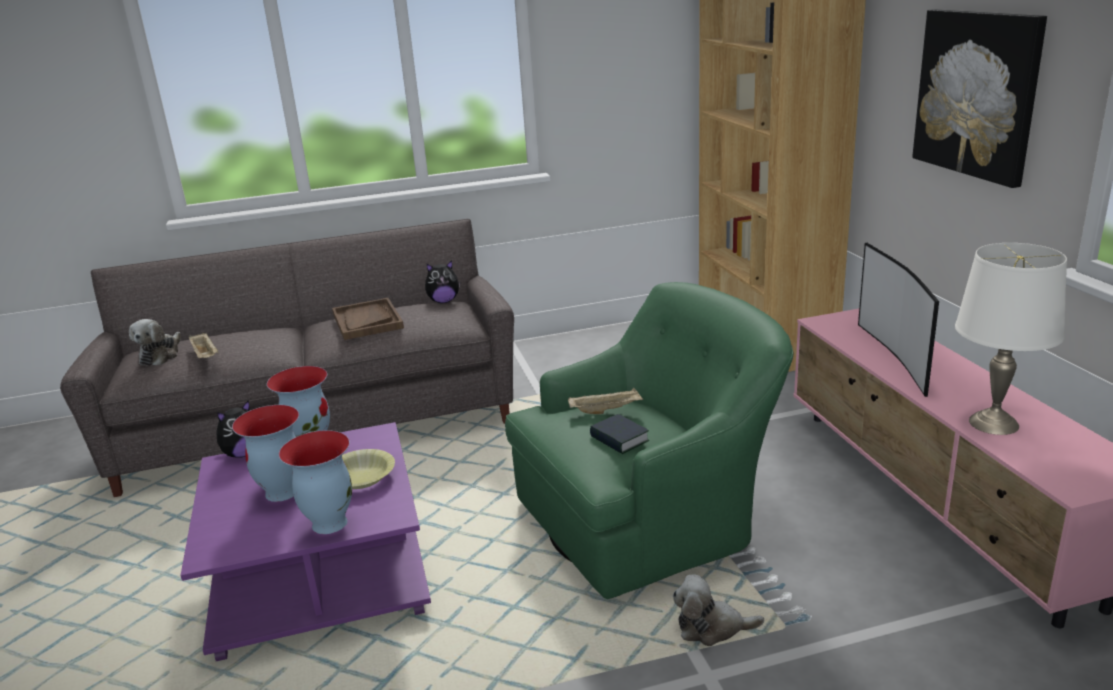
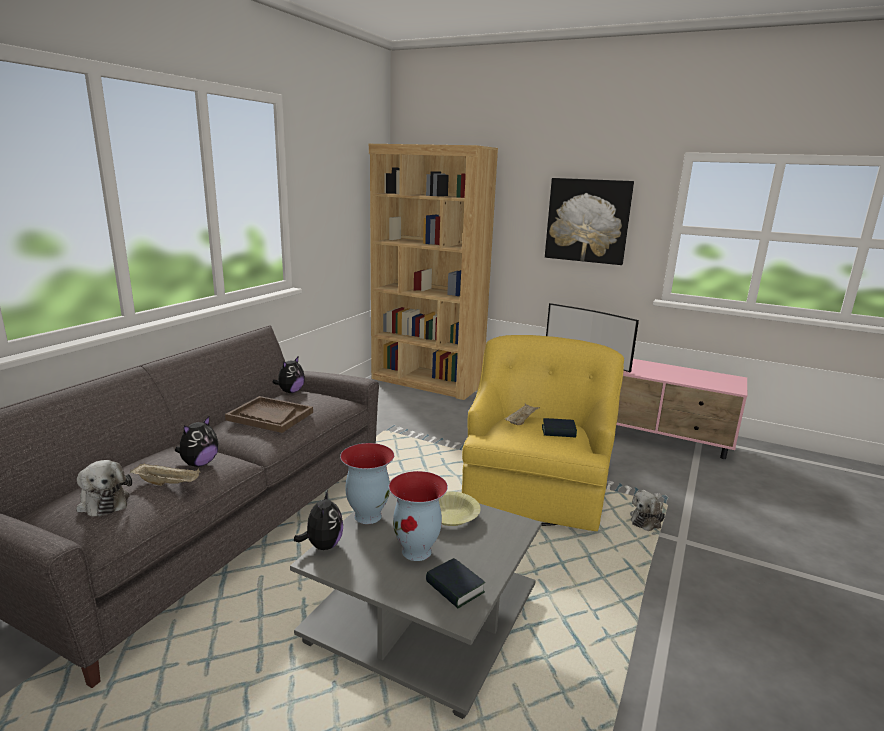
camera: 50 degrees left, 5 degrees down
(245, 534) = (454, 587): none -> book
(251, 347) = (199, 463): none -> plush toy
(323, 573) = (421, 617): purple coffee table -> grey coffee table
(328, 523) = (492, 550): vase -> none
(650, 517) = (536, 486): green armchair -> yellow armchair
(993, 423) = (669, 375): white table lamp -> none

